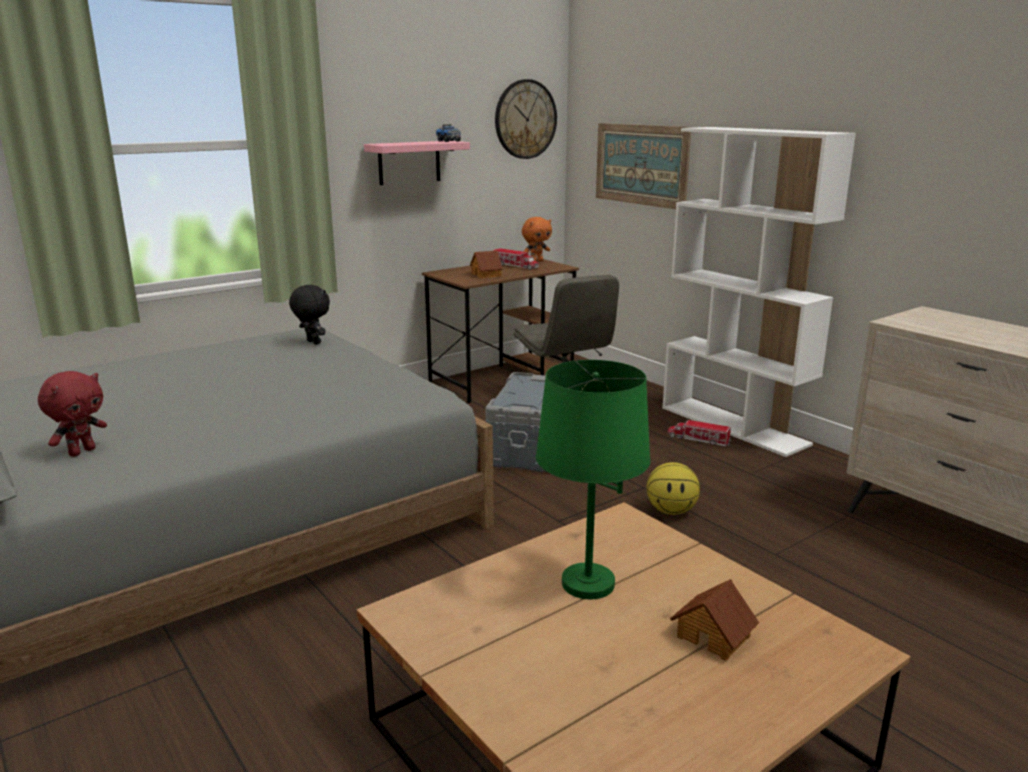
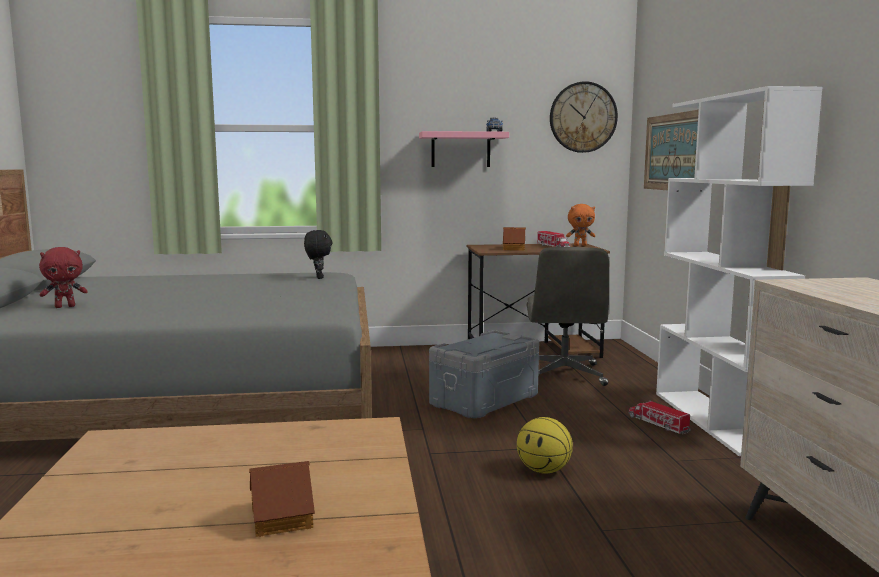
camera: 30 degrees right, 10 degrees down
(587, 584) = (258, 457): green table lamp -> none

